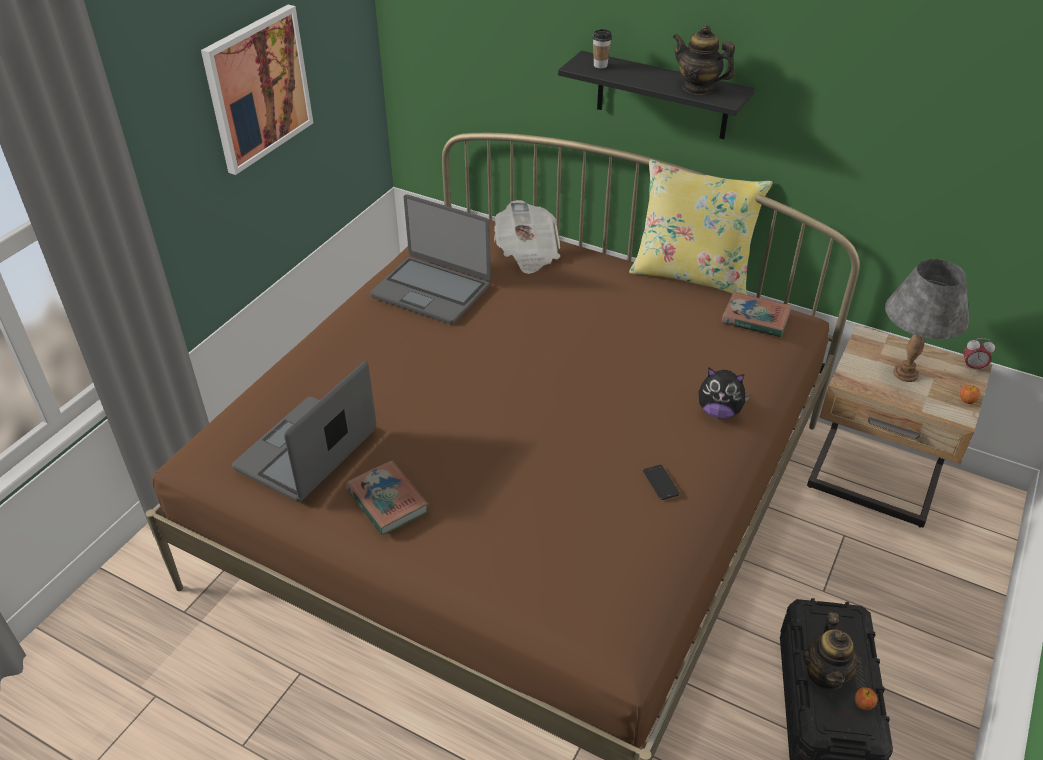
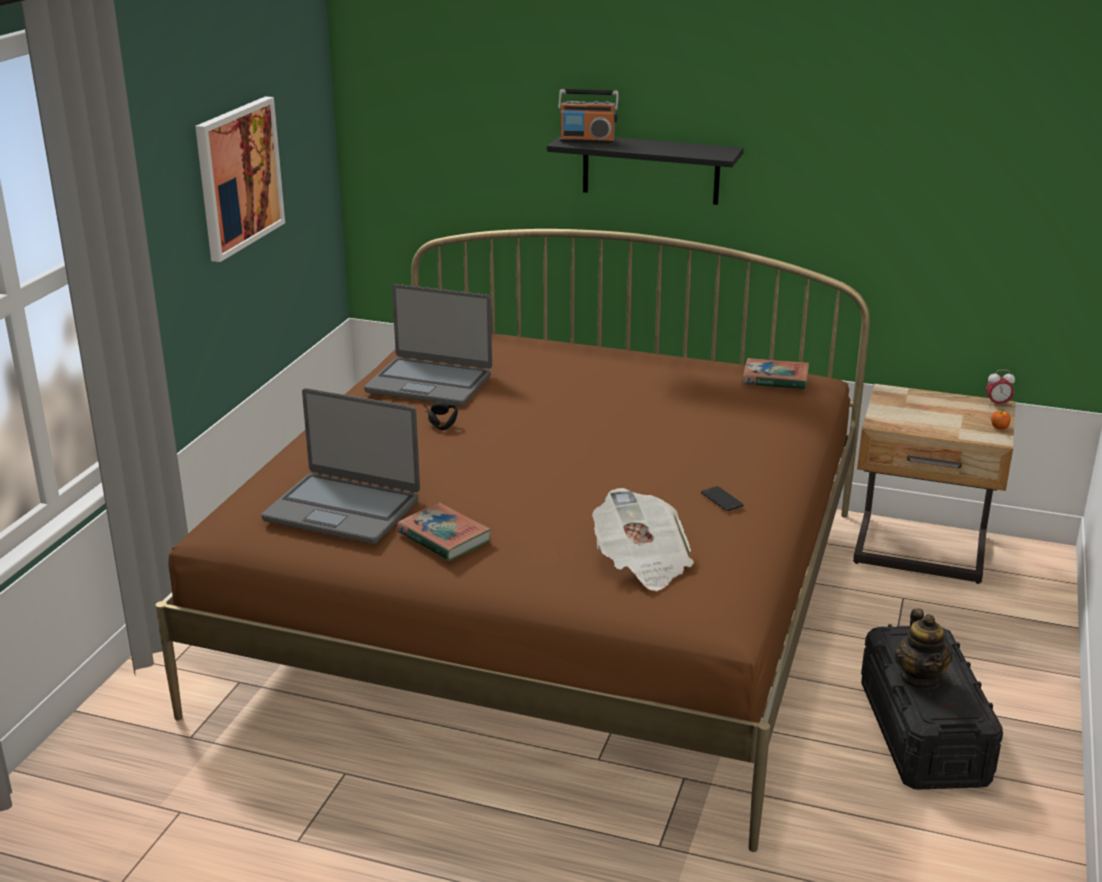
camera: 10 degrees left, 15 degrees down
(308, 451) = (343, 509): laptop -> laptop turned 90 degrees counterclockwise
(421, 343) = (434, 422): none -> black headphones
(527, 253) = (521, 348): newspaper -> newspaper (642, 563)
(600, 65) = (587, 141): cup -> radio
(691, 274) = (698, 353): yellow pillow -> none
(698, 88) = (690, 149): teapot -> none
(719, 412) = (762, 446): plush toy -> none
(863, 704) = (964, 696): apple -> none
(905, 373) = (934, 414): grey table lamp -> none

